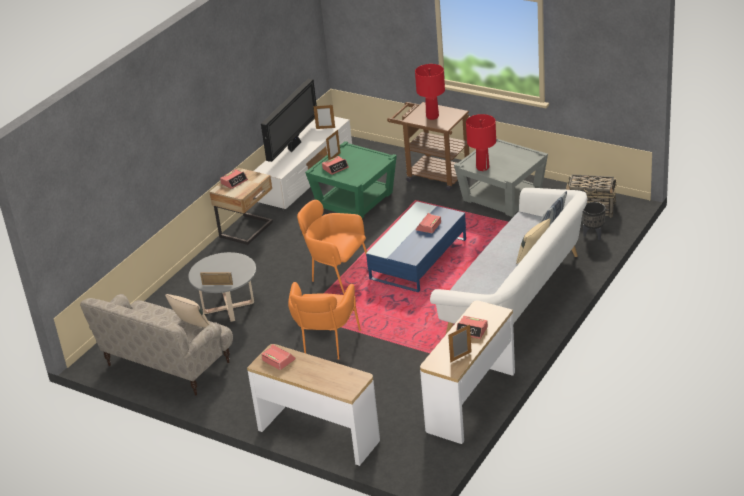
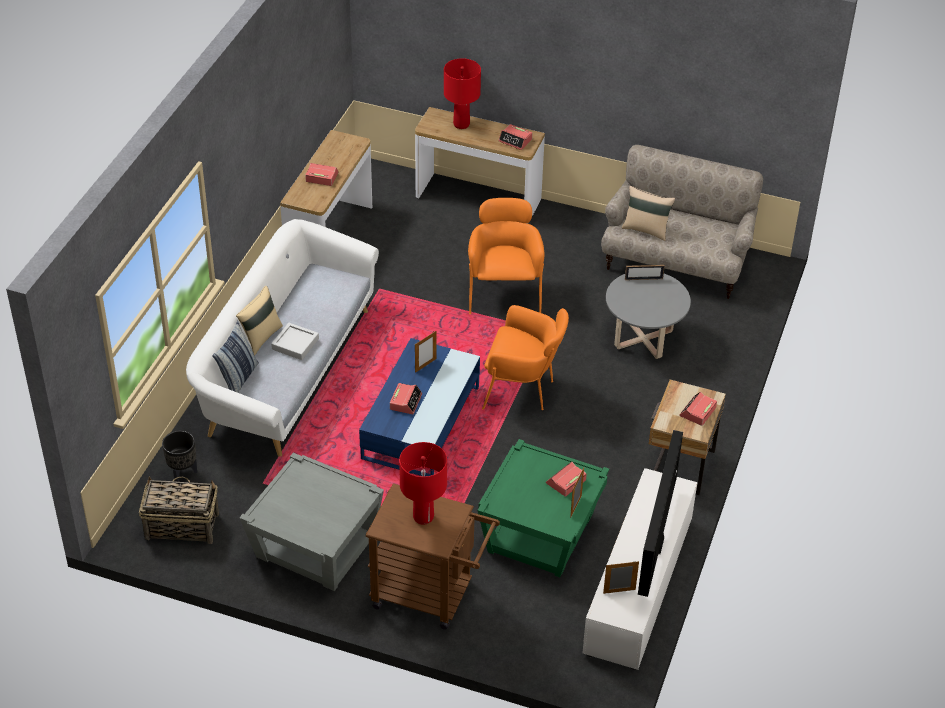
camera: 165 degrees right, 10 degrees up
(461, 357) = (330, 150): picture frame -> picture frame (425, 365)
(482, 167) = (339, 488): red table lamp -> red table lamp (461, 124)
(506, 250) = (295, 344): none -> grey tray

